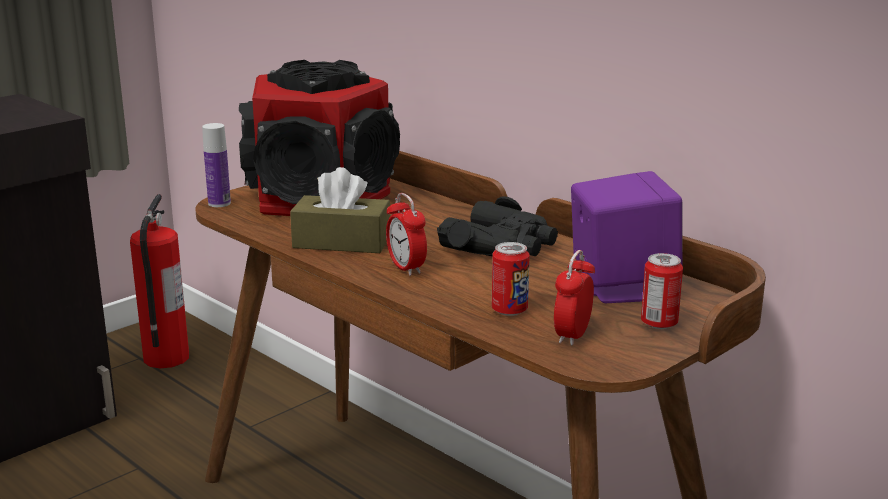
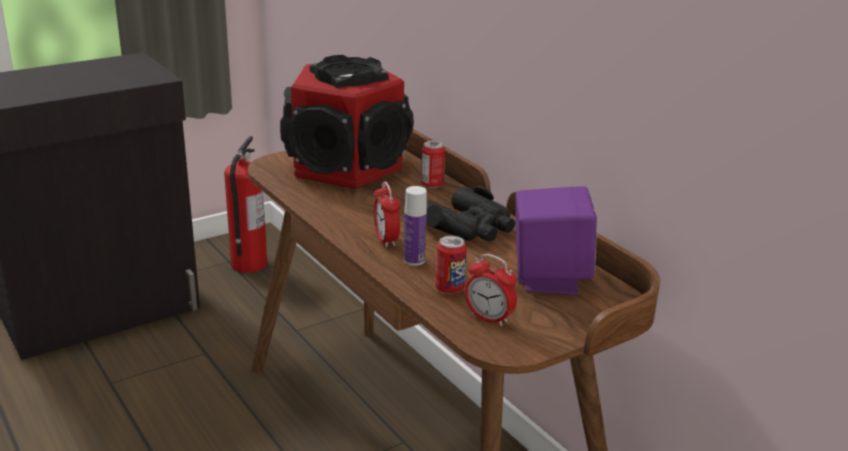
camera: 10 degrees right, 5 degrees up
(219, 203) = (267, 163): bottle -> bottle (414, 260)
(342, 242) = (346, 210): brown tissue box -> none
(572, 335) = (489, 318): alarm clock -> alarm clock turned 90 degrees counterclockwise
(659, 323) = (564, 316): can -> can (432, 184)

